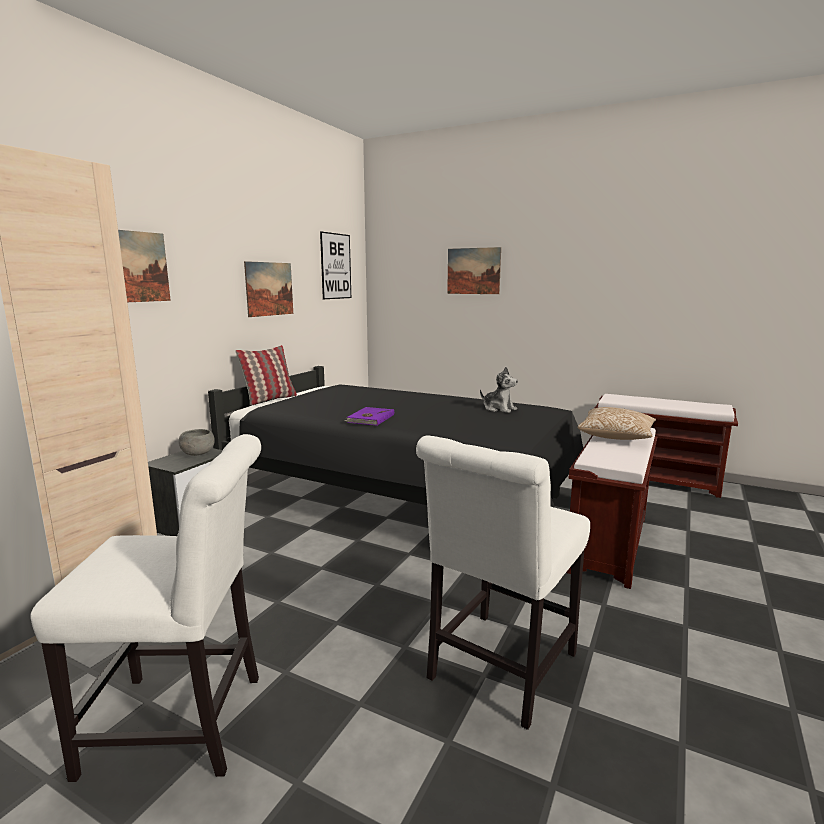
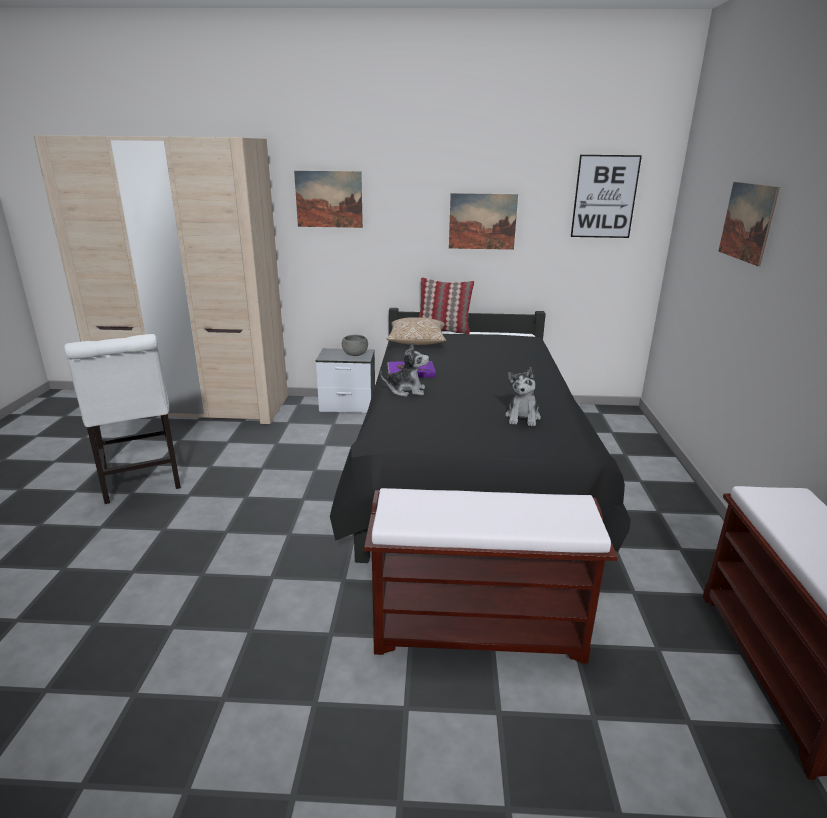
camera: 65 degrees right, 10 degrees up
(412, 425) = (406, 390): none -> plush toy
(498, 670) = (207, 580): white chair -> none
(616, 436) = (519, 508): pillow -> pillow (416, 342)

